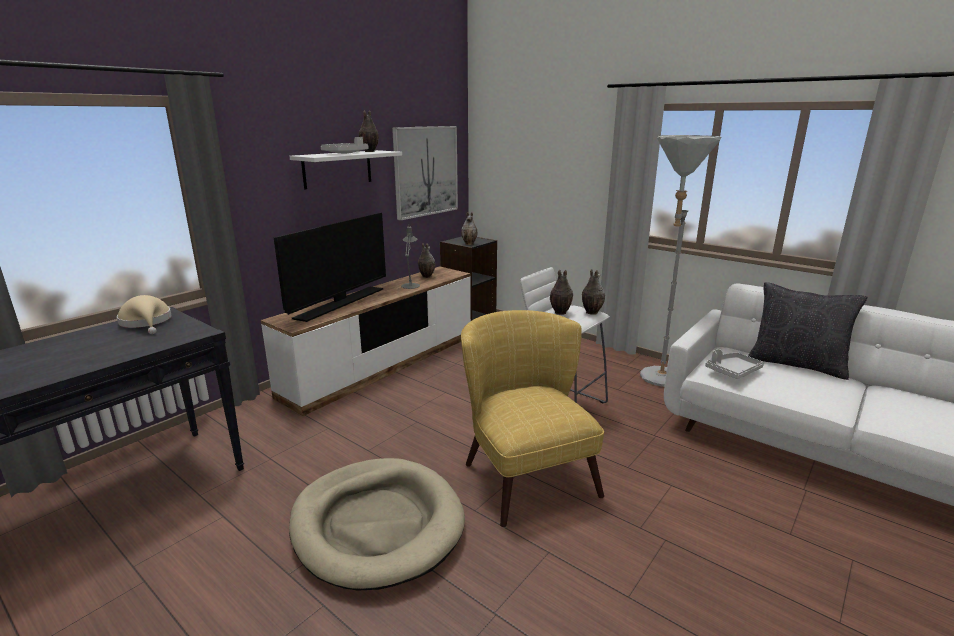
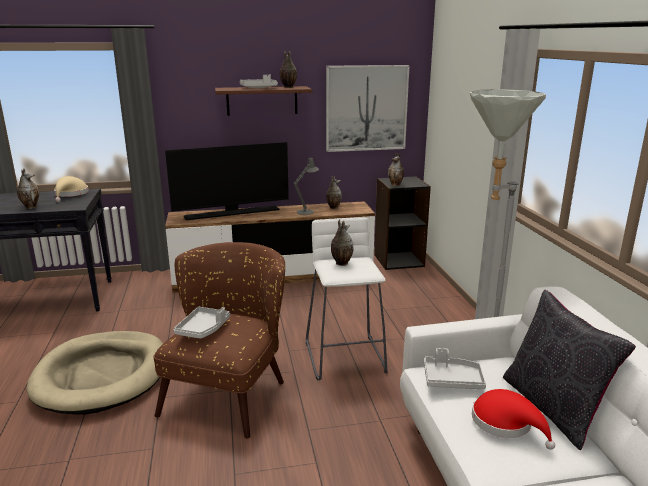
camera: 40 degrees right, 0 degrees up
(337, 169) = (262, 100): white shelf -> brown shelf
(524, 471) = (230, 391): yellow armchair -> brown armchair
(525, 409) = (203, 329): none -> grey tray
(591, 312) = (367, 271): vase -> vase (31, 207)
(802, 382) = (506, 423): none -> red hat

